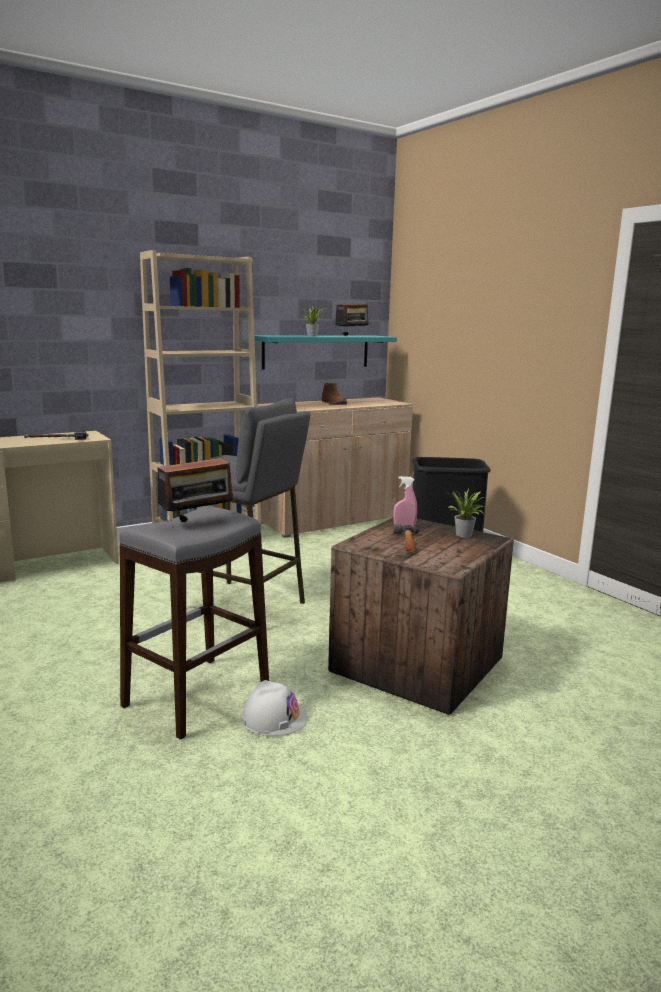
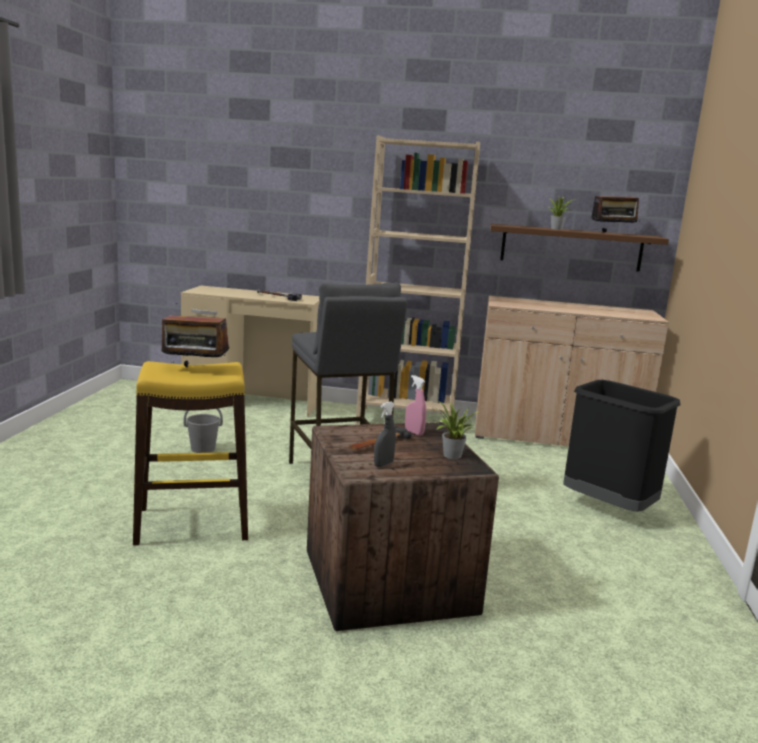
camera: 40 degrees right, 0 degrees up
(72, 628) = (203, 449): none -> grey bucket
(197, 695) = (193, 524): grey stool -> yellow stool
(273, 718) = (208, 562): white hard hat -> none
(316, 351) = (571, 247): turquoise shelf -> brown shelf
(334, 403) = (571, 307): brown boot -> none
(447, 555) = (383, 464): none -> grey spray bottle

